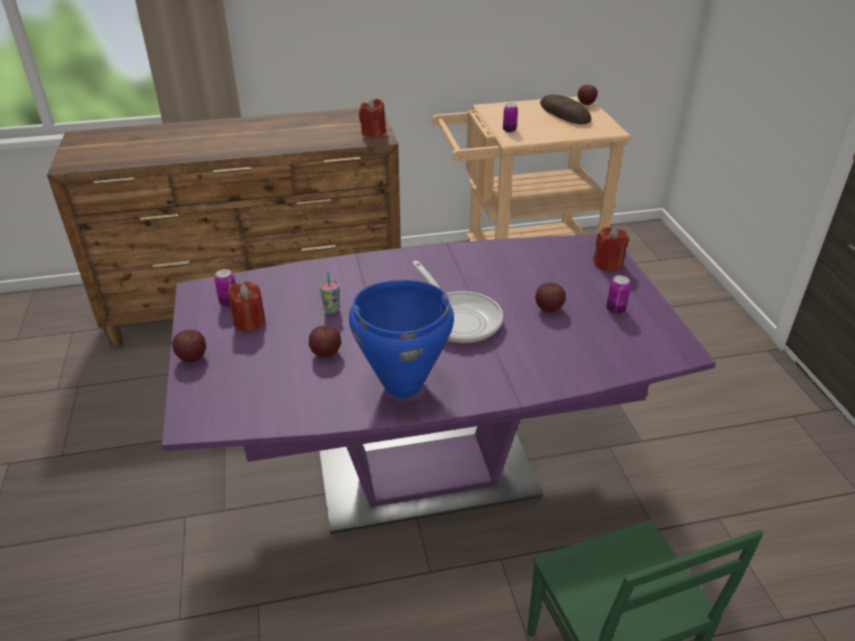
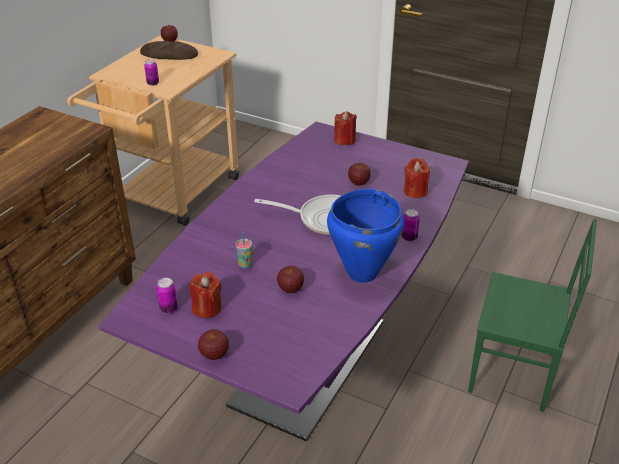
camera: 50 degrees left, 0 degrees up
(373, 133) = (77, 129): red candle -> red candle (415, 191)
(615, 310) = (389, 163): can -> can (409, 237)

